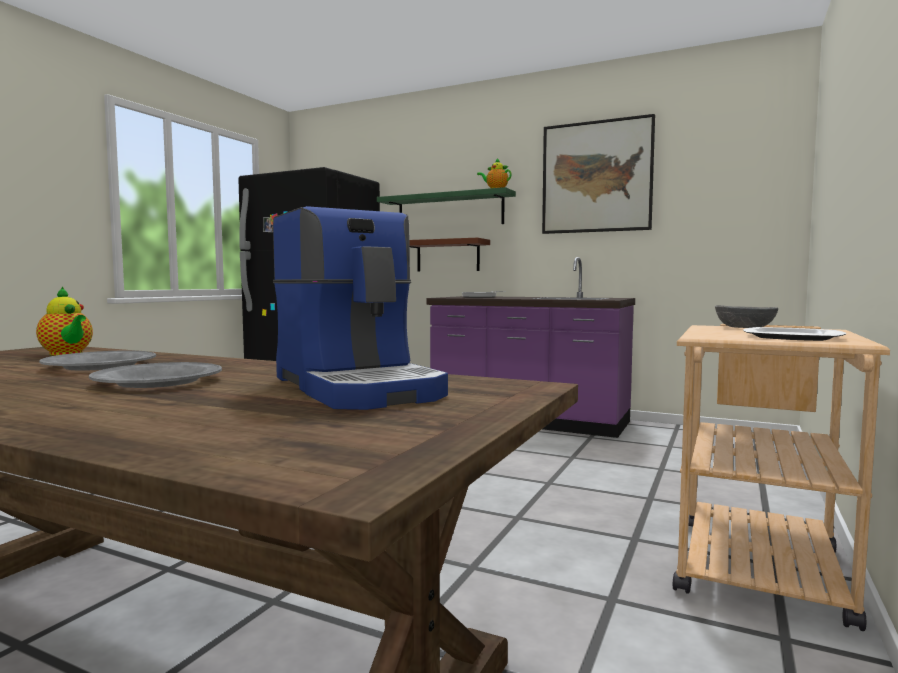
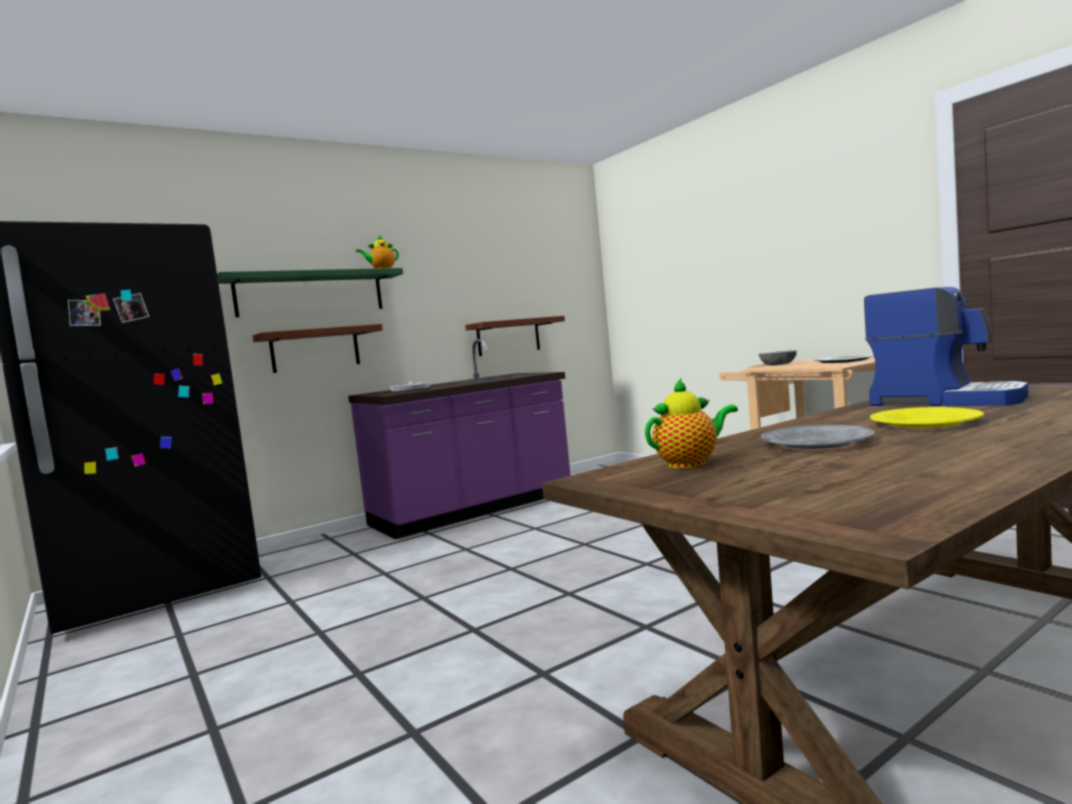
camera: 60 degrees left, 0 degrees up
(158, 381) = (924, 423): grey plate -> yellow plate
(360, 387) = (945, 400): coffee machine -> coffee machine turned 45 degrees clockwise
(596, 177) = (466, 262): picture -> none
(637, 257) = (508, 337): none -> brown shelf

